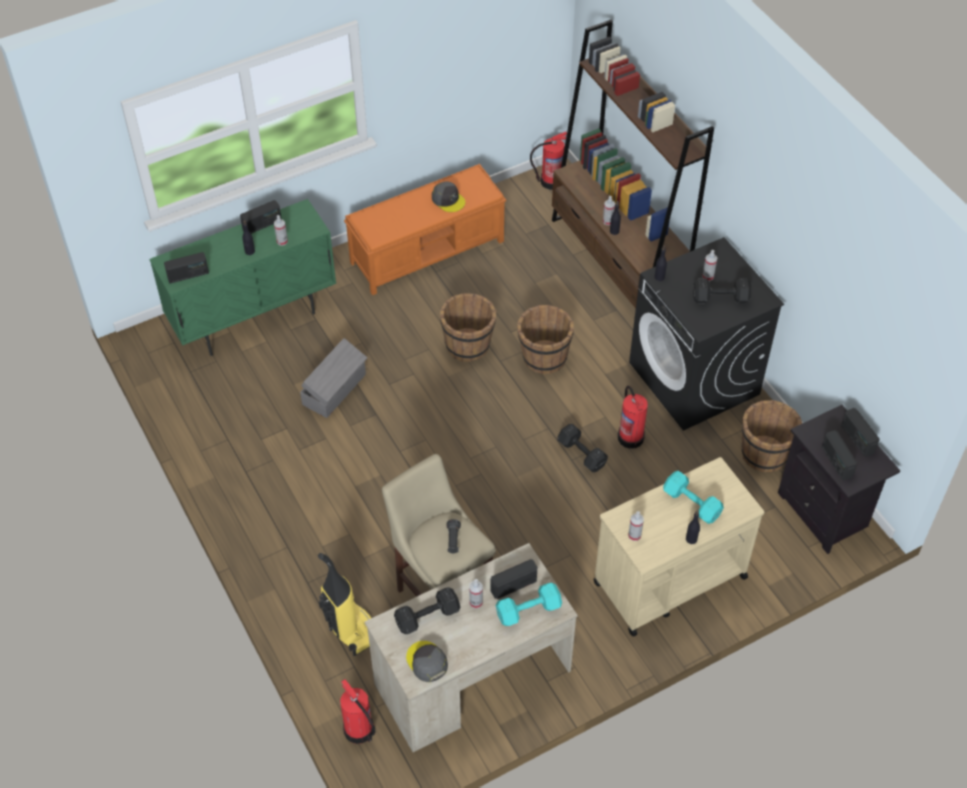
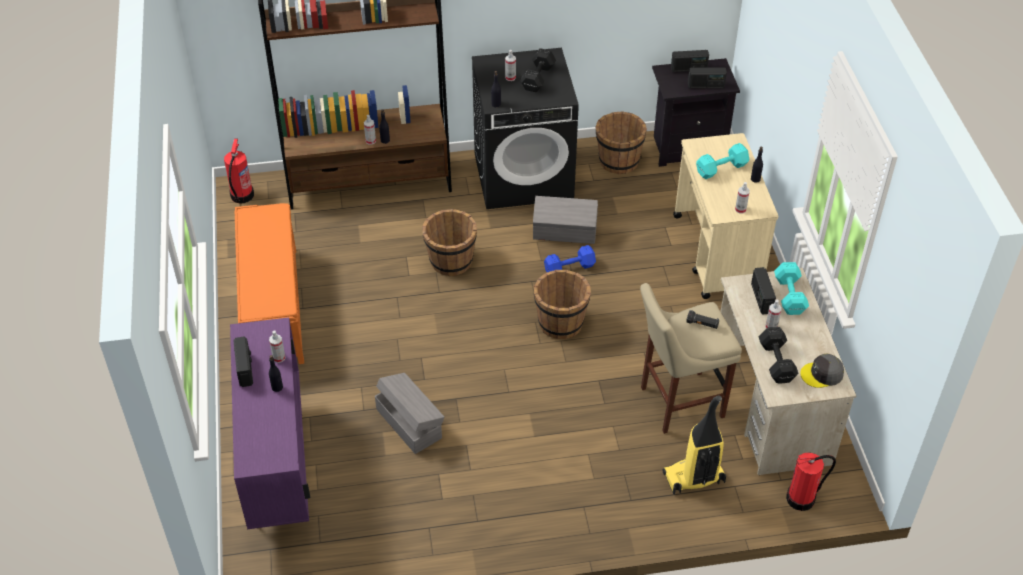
camera: 70 degrees left, 5 degrees down
(188, 275) = (280, 447): radio -> none
(254, 319) = (279, 468): green cabinet -> purple cabinet
(448, 200) = (268, 241): grey cap -> none
(468, 345) = (408, 309): brown bucket -> brown bucket (560, 323)
(582, 455) = (570, 268): black dumbbell -> blue dumbbell
(630, 436) = (565, 232): fire extinguisher -> grey storage box

